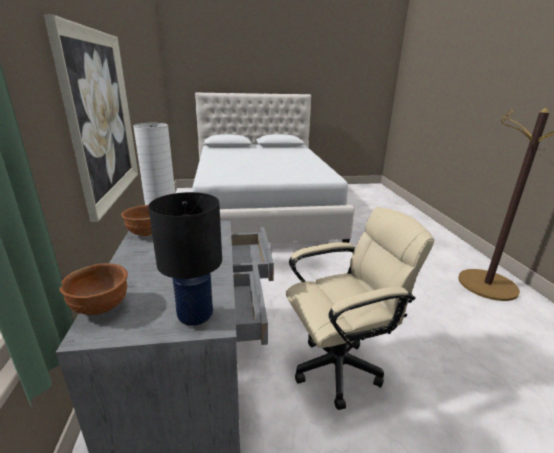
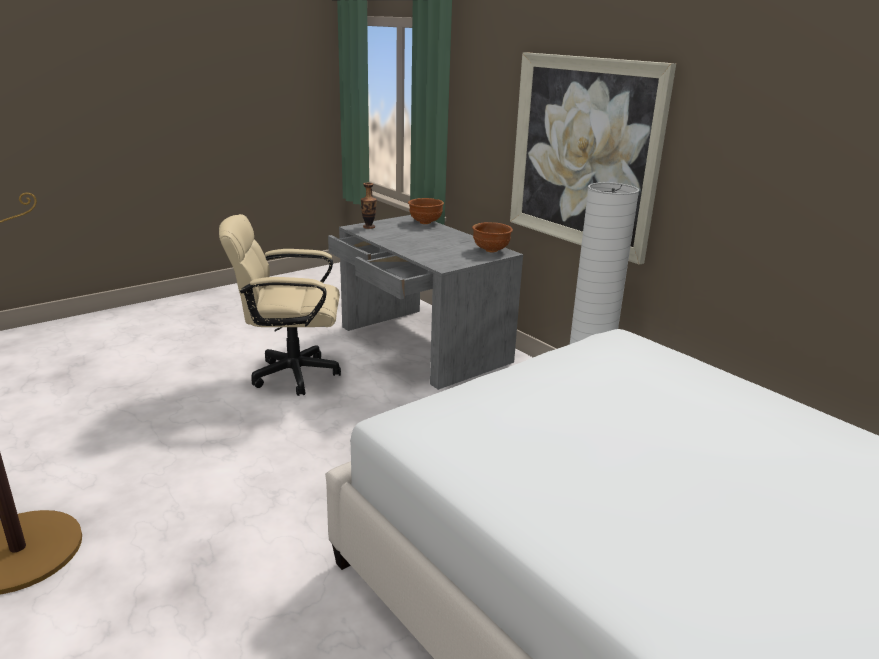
camera: 150 degrees right, 0 degrees up
(195, 318) = (369, 227): black table lamp -> vase
(341, 367) = (290, 376): beige office chair -> beige office chair turned 45 degrees clockwise

